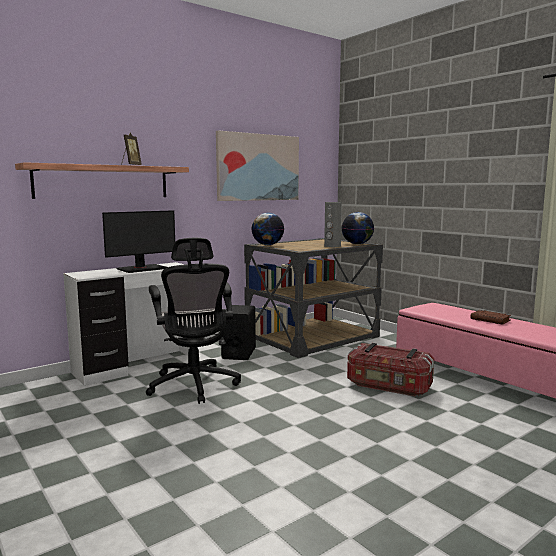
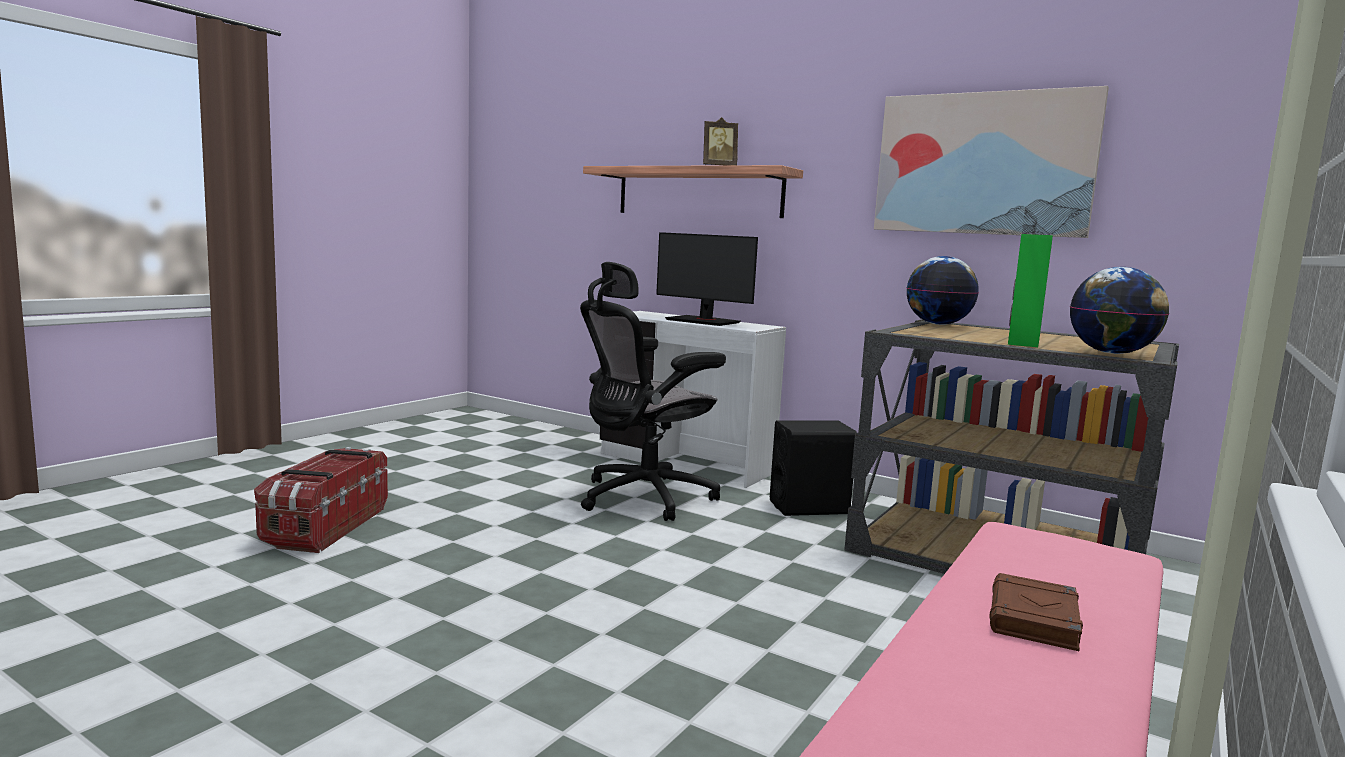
camera: 70 degrees right, 0 degrees up
(332, 246) = (1022, 344): grey speaker -> green speaker
(388, 386) = (778, 645): storage box -> storage box (325, 526)

